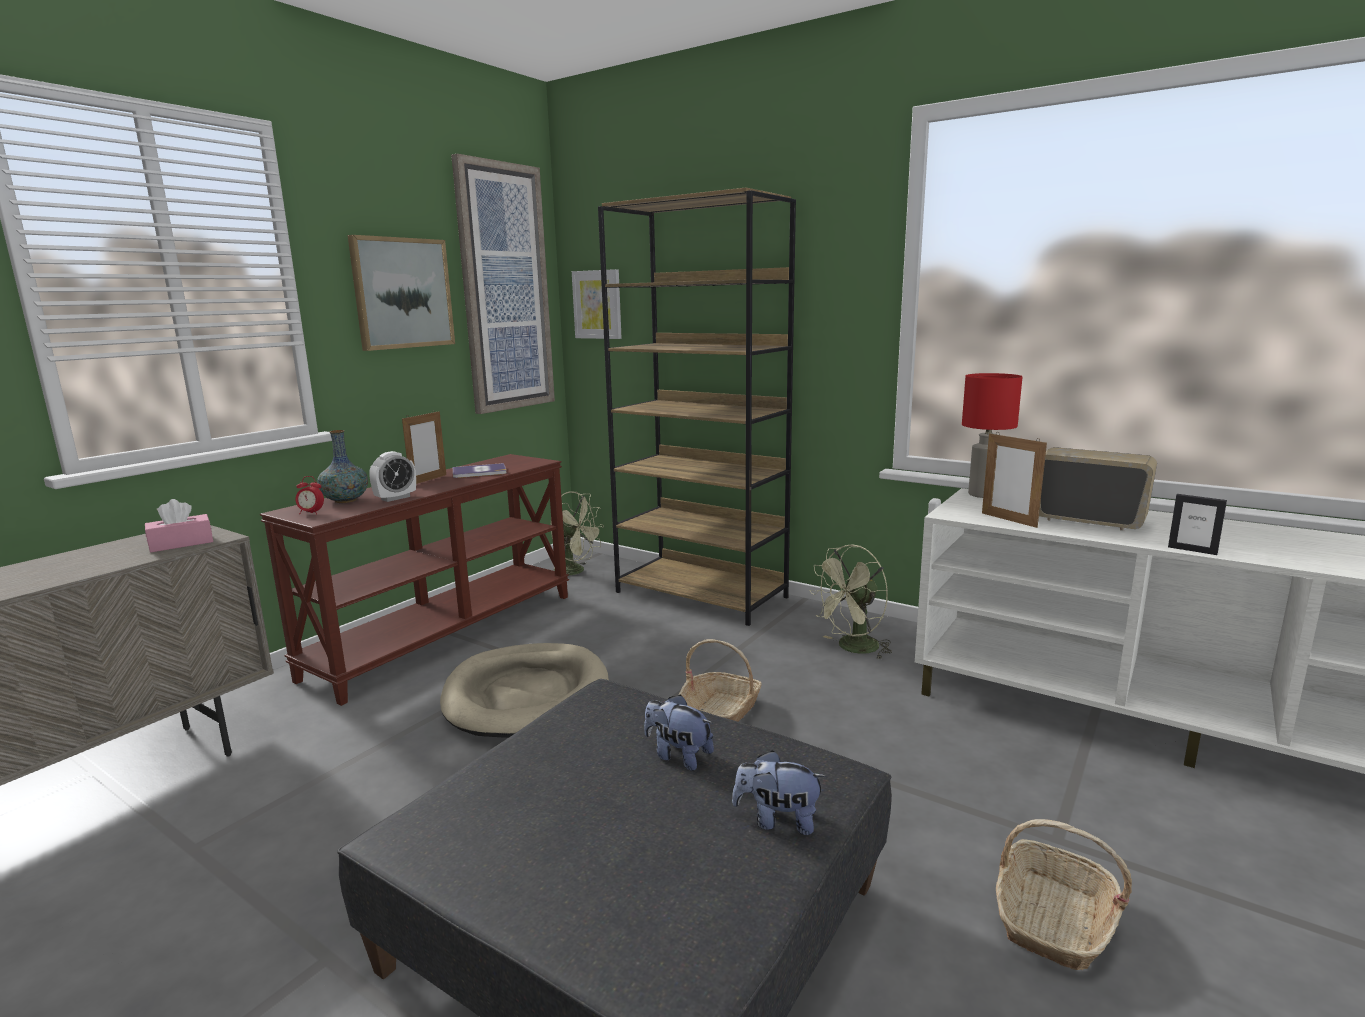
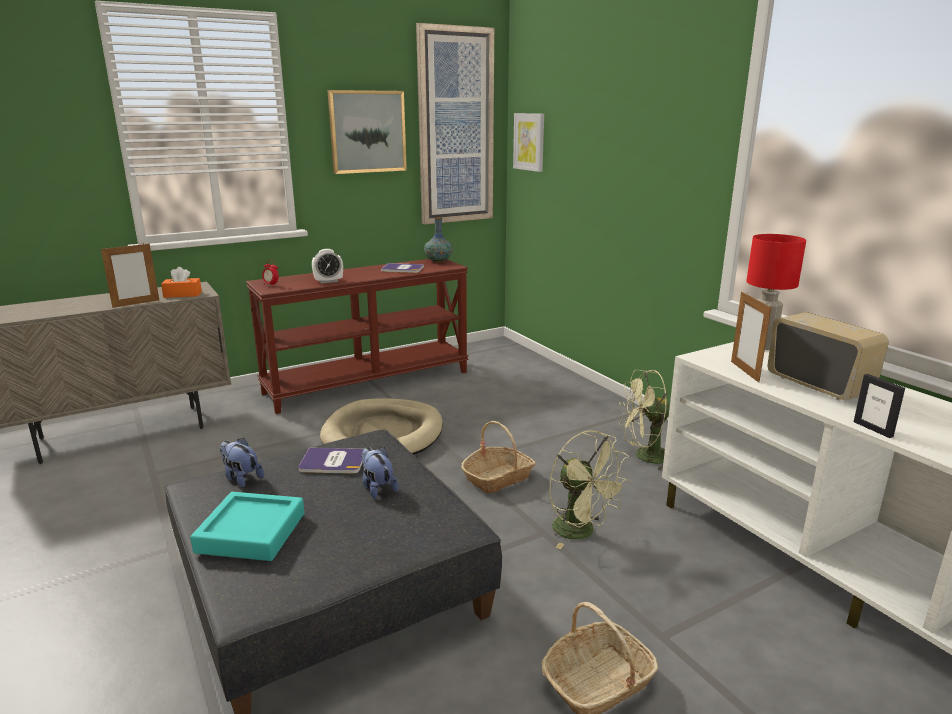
camera: 25 degrees right, 5 degrees up
(181, 543) = (182, 294): pink tissue box -> orange tissue box
(345, 500) = (299, 279): vase -> vase (438, 261)
(428, 480) = (364, 271): picture frame -> picture frame (136, 303)
(572, 874) = (251, 532): none -> turquoise tray
(575, 571) = (488, 354): green fan -> green fan (581, 532)
(580, 738) = (333, 462): none -> book
(702, 595) = (565, 390): brown bookcase -> none
(777, 820) = (392, 542): plush toy -> plush toy (241, 478)

